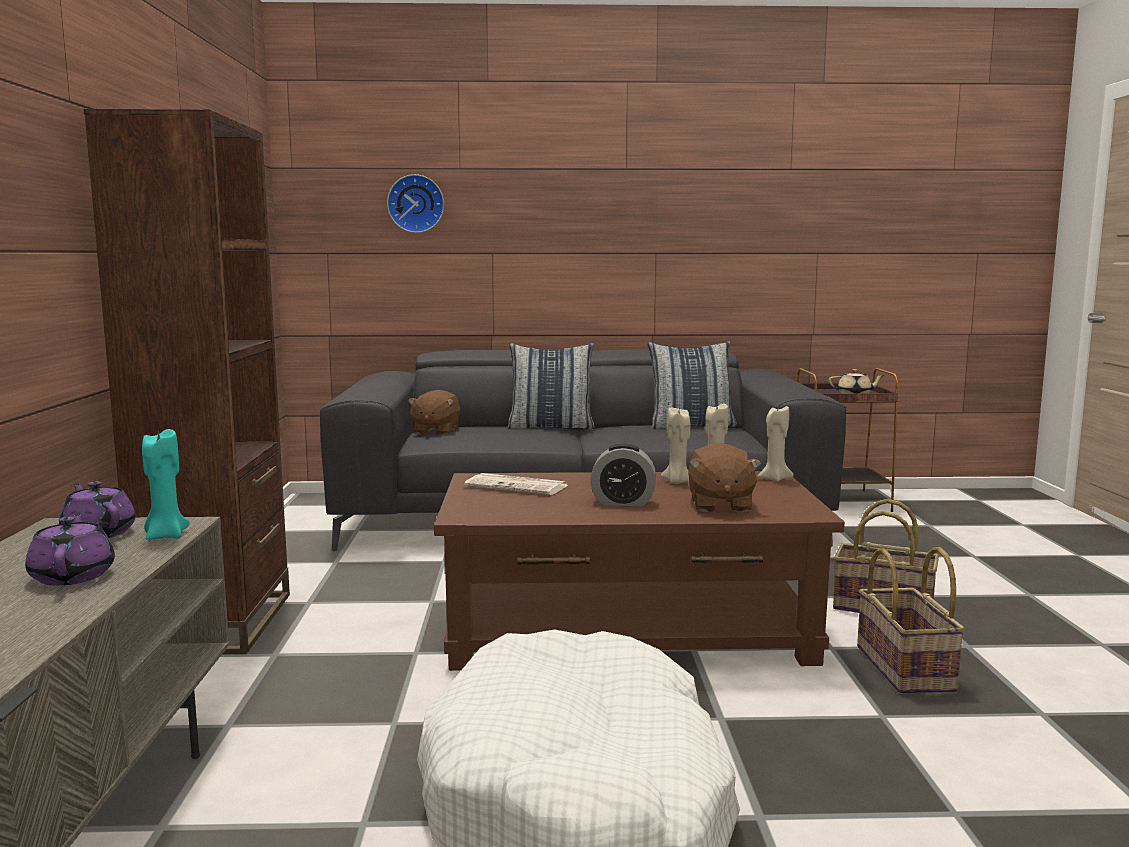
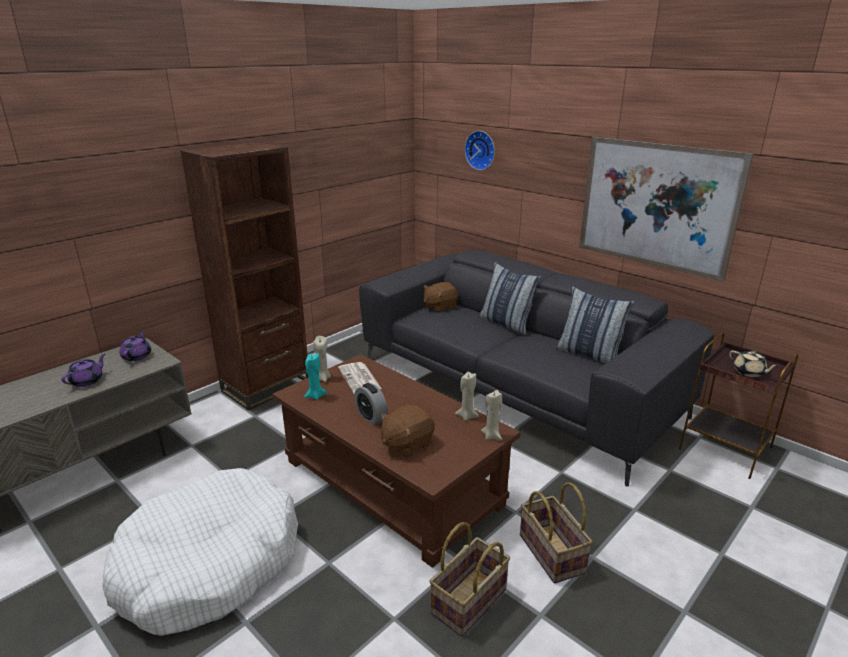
camera: 45 degrees right, 15 degrees up
(165, 536) = (145, 368): turquoise candle -> turquoise candle (315, 396)
(677, 482) = (434, 412): beige candle -> beige candle (322, 378)
(689, 241) = (656, 205): none -> picture

